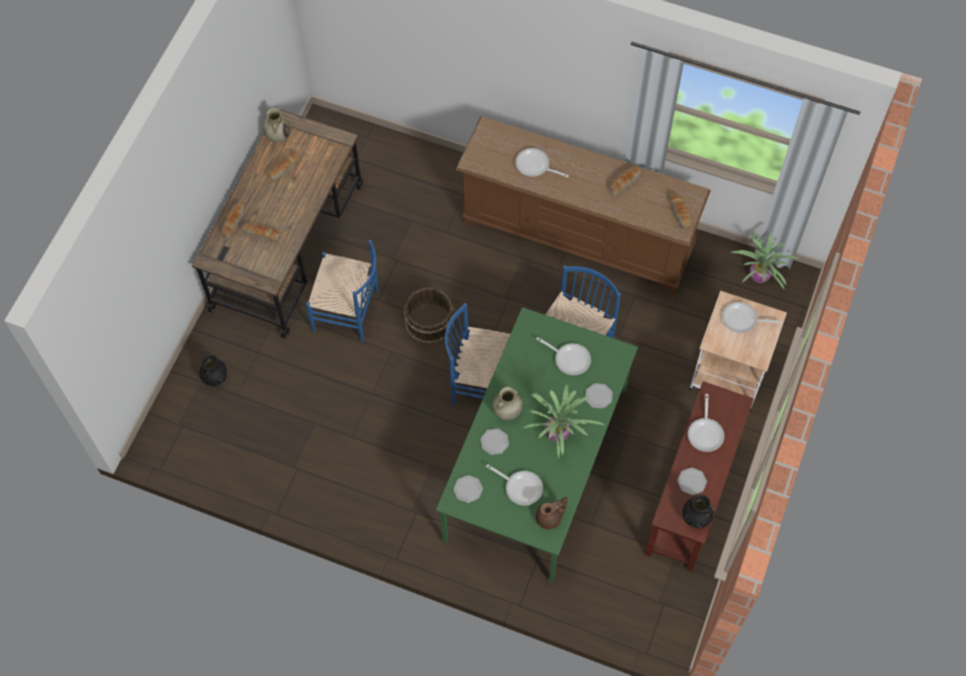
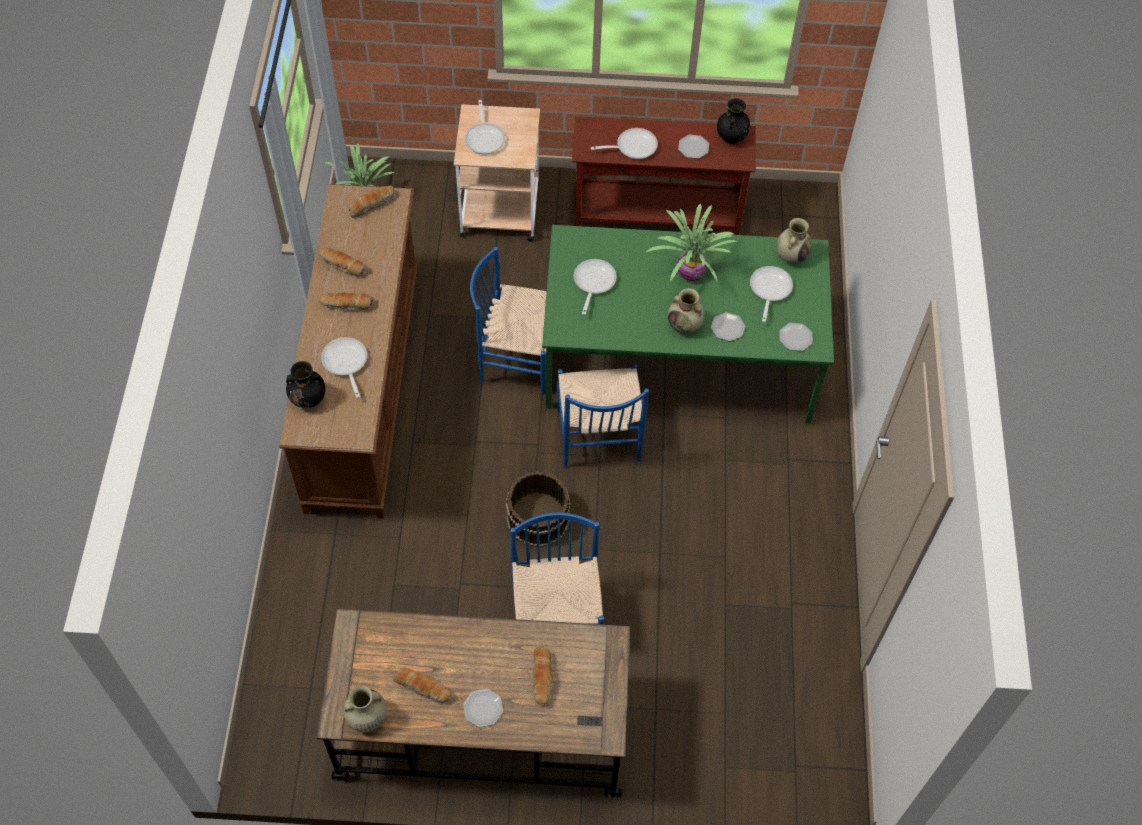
camera: 110 degrees left, 5 degrees down
(215, 378) = (713, 750): black vase -> black vase (308, 399)
(233, 222) = (536, 726): bread -> bread (347, 305)
(535, 166) = (345, 363): frying pan -> frying pan turned 150 degrees clockwise
(550, 518) = (791, 256): brown teapot -> beige vase
(598, 396) = (629, 245): plate -> plate (483, 708)

